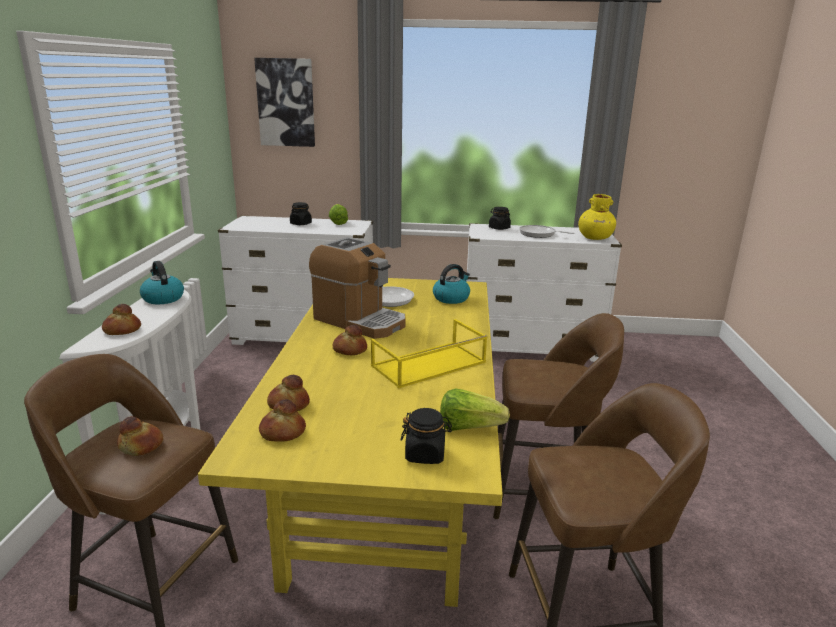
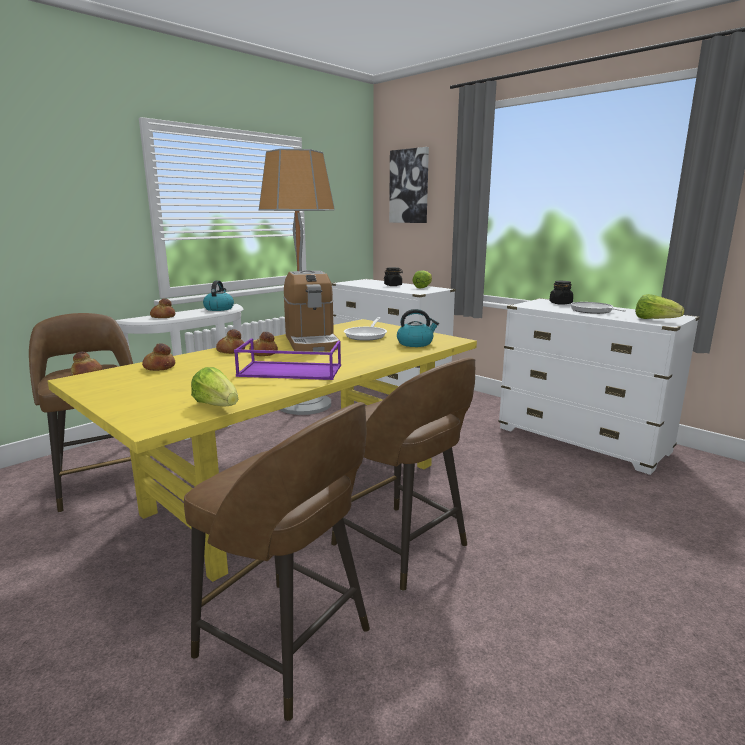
camera: 40 degrees right, 5 degrees down
(249, 388) = (304, 405): none -> floor lamp
(282, 432) = (122, 377): bread -> bread (230, 351)
(425, 454) = (154, 408): black jar -> none
(428, 365) = (289, 371): yellow tray -> purple tray
(594, 238) = (655, 320): yellow vase -> lettuce

